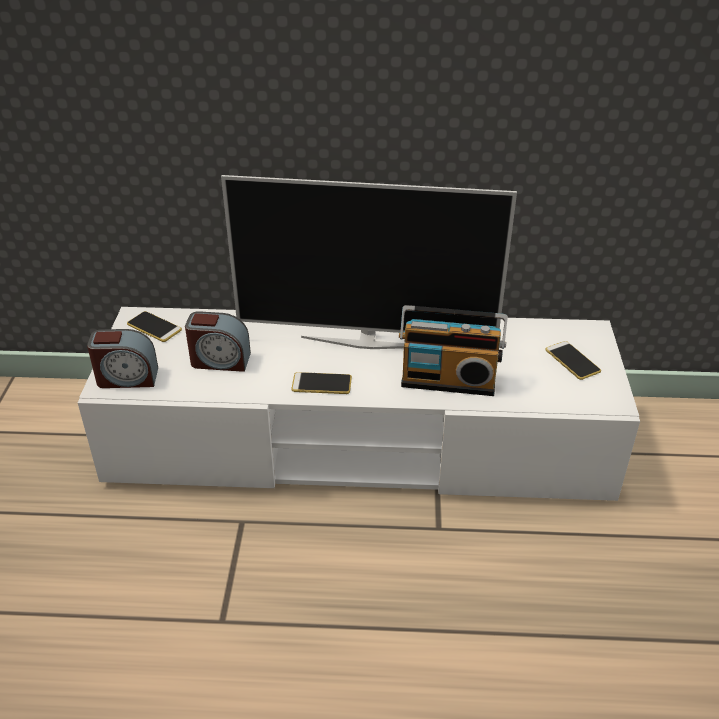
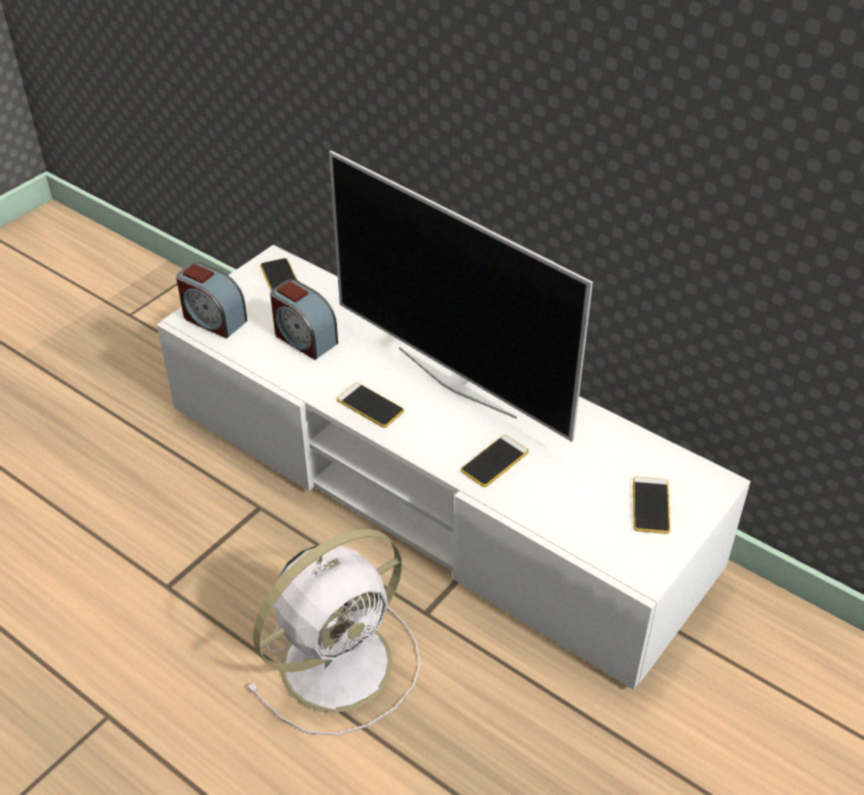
camera: 35 degrees right, 5 degrees up
(412, 596) = (341, 661): none -> white fan
(448, 380) = (494, 461): radio -> phone

